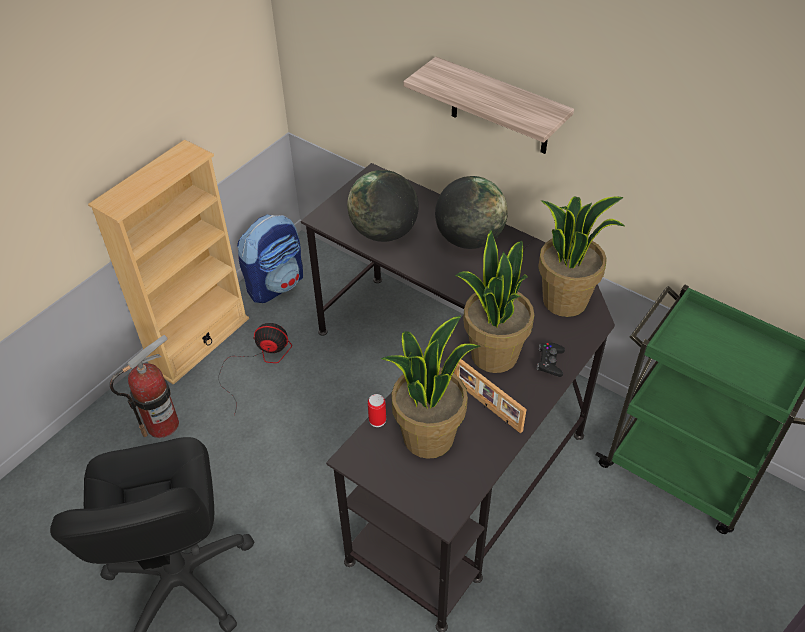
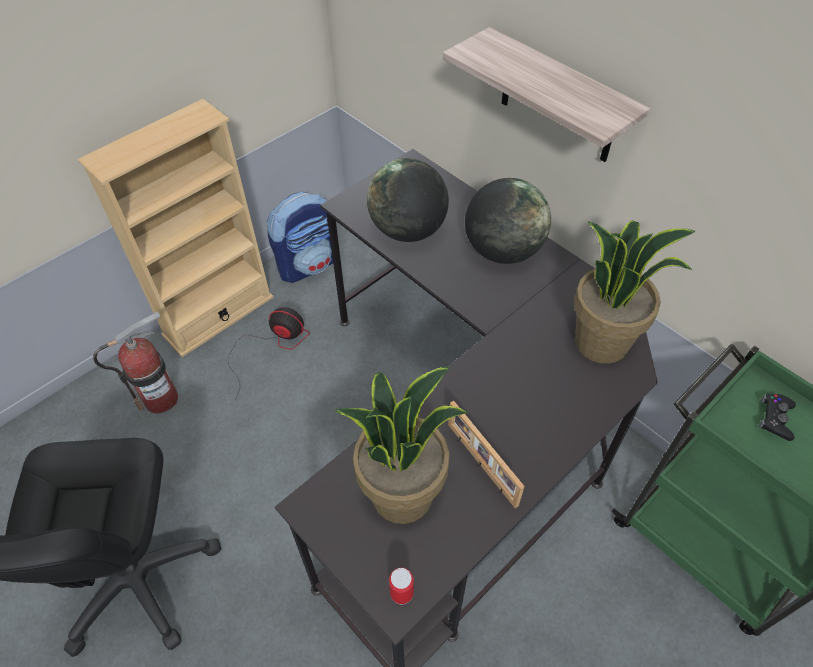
camera: 10 degrees right, 5 degrees up
(377, 420) = (347, 462): can -> can (401, 593)
(493, 354) = (502, 398): potted plant -> none
(550, 362) = (569, 419): black game controller -> black game controller (775, 418)

